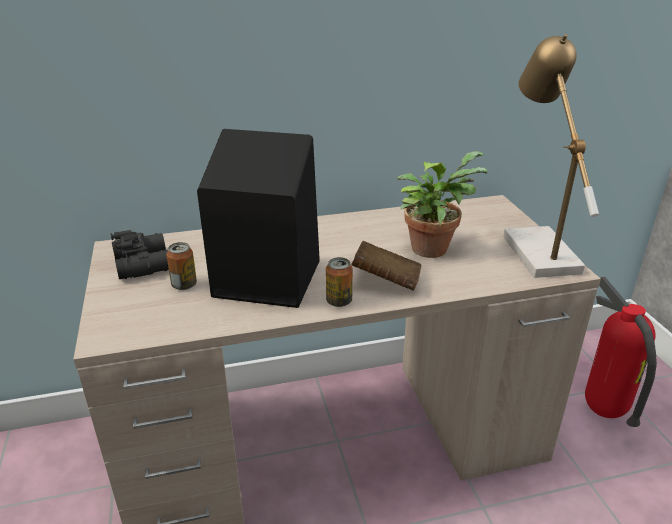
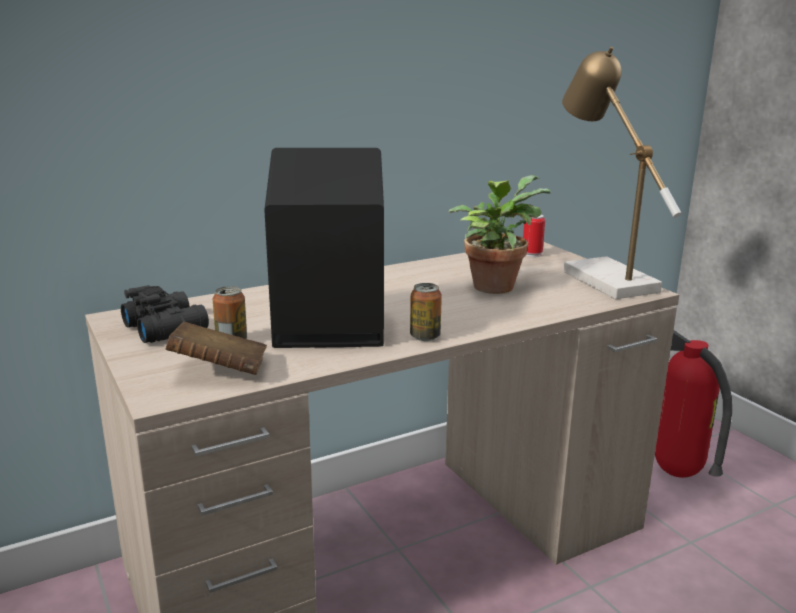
camera: 15 degrees left, 10 degrees down
(386, 281) = (465, 315): brown book -> brown book (220, 371)
(486, 211) = (532, 254): none -> can

